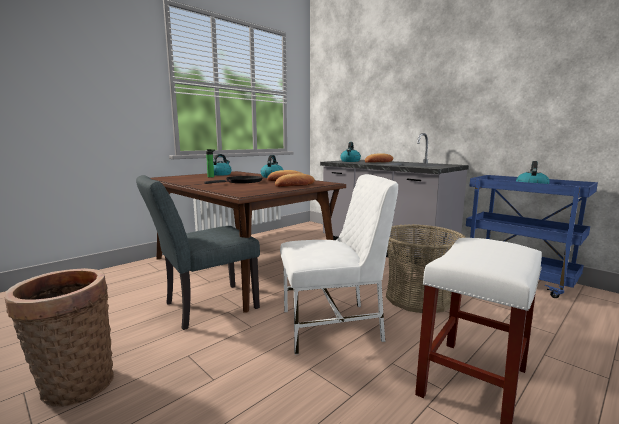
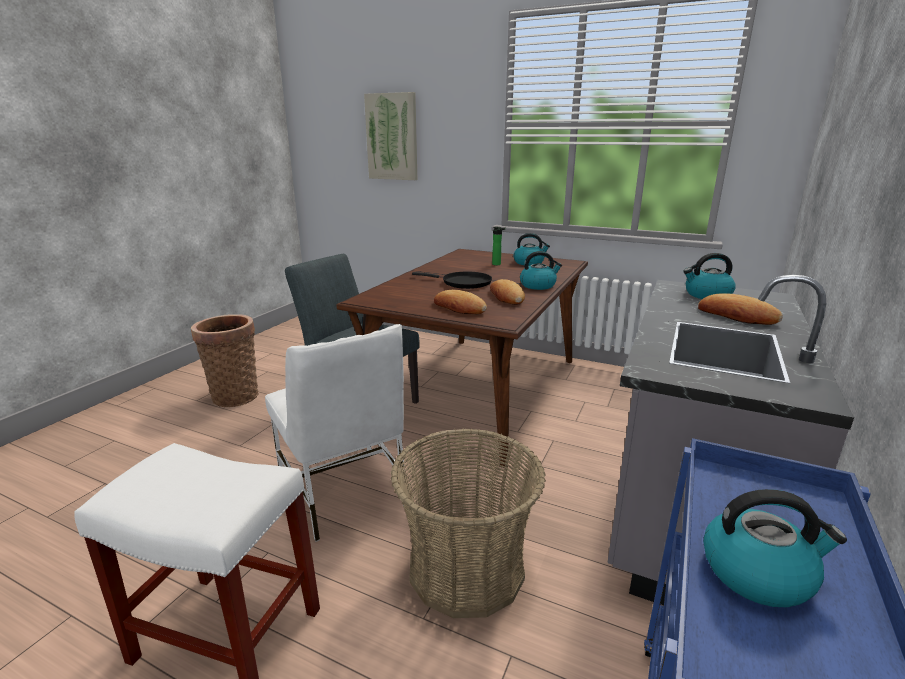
camera: 70 degrees right, 10 degrees up
(49, 76) = (392, 137): none -> picture

